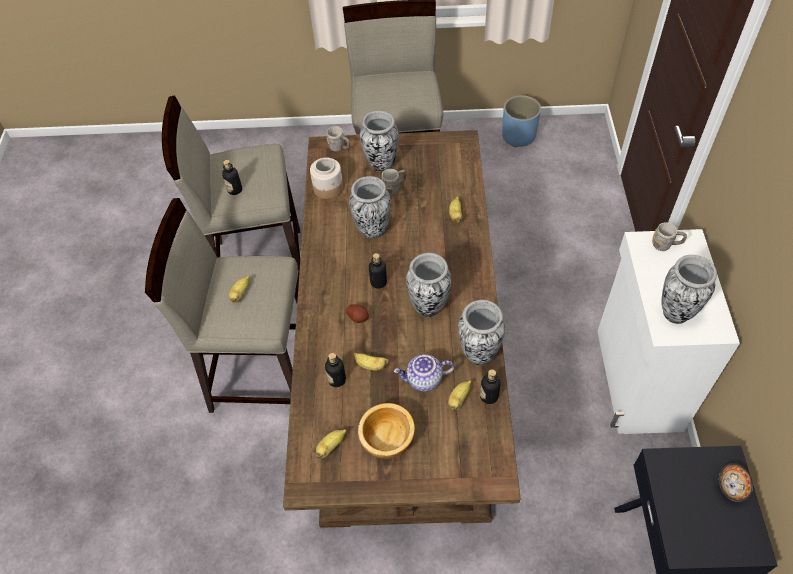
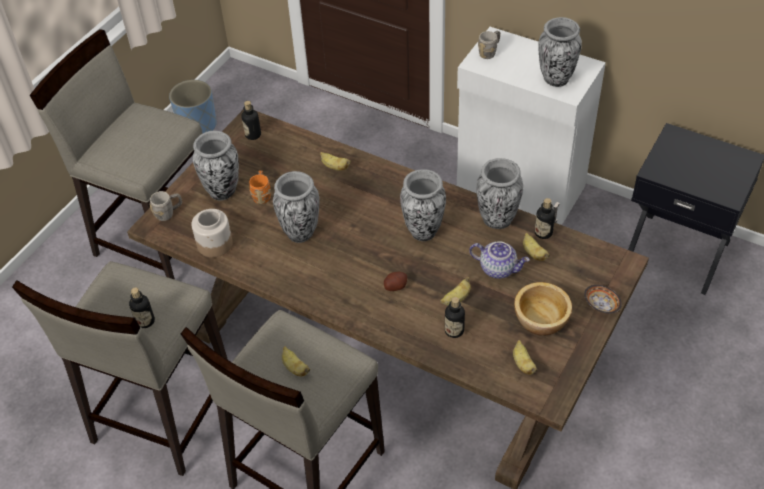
camera: 60 degrees left, 5 degrees down
(378, 282) = (367, 254): bottle -> bottle (253, 135)
(394, 188) = (262, 194): grey mug -> orange mug
(424, 380) = (498, 268): teapot -> teapot turned 90 degrees counterclockwise
(732, 486) = (695, 144): bowl -> bowl (601, 305)

